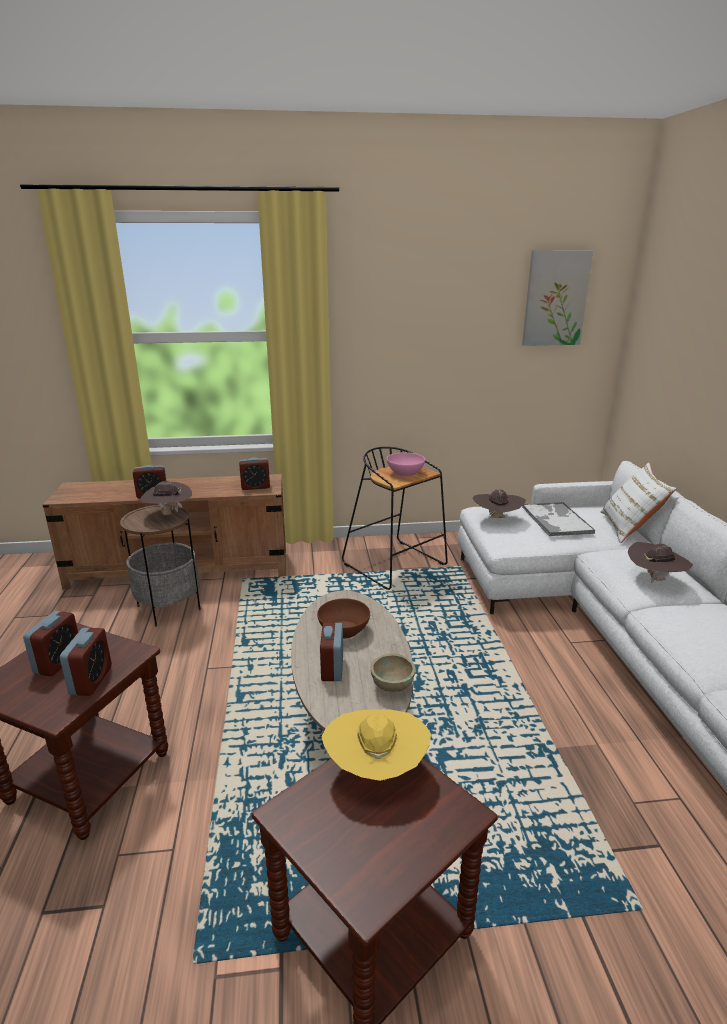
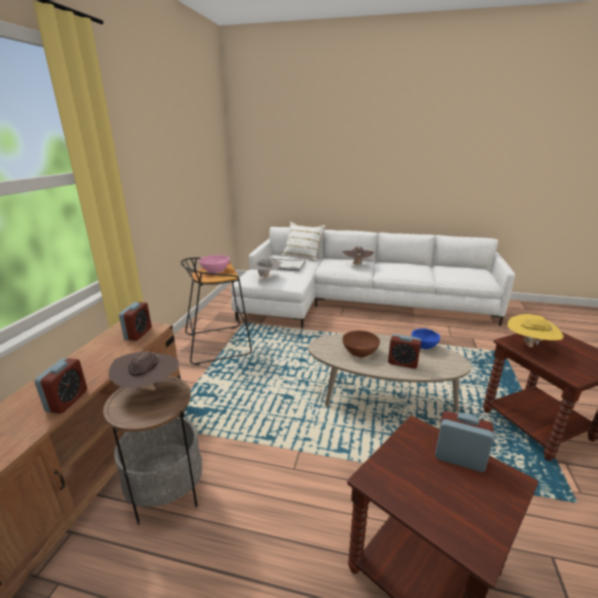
camera: 70 degrees left, 0 degrees up
(58, 662) = (428, 485): alarm clock -> none
(392, 687) = (424, 347): beige bowl -> blue bowl
(497, 519) = (265, 277): brown hat -> grey hat
(555, 298) = (207, 136): picture -> none

